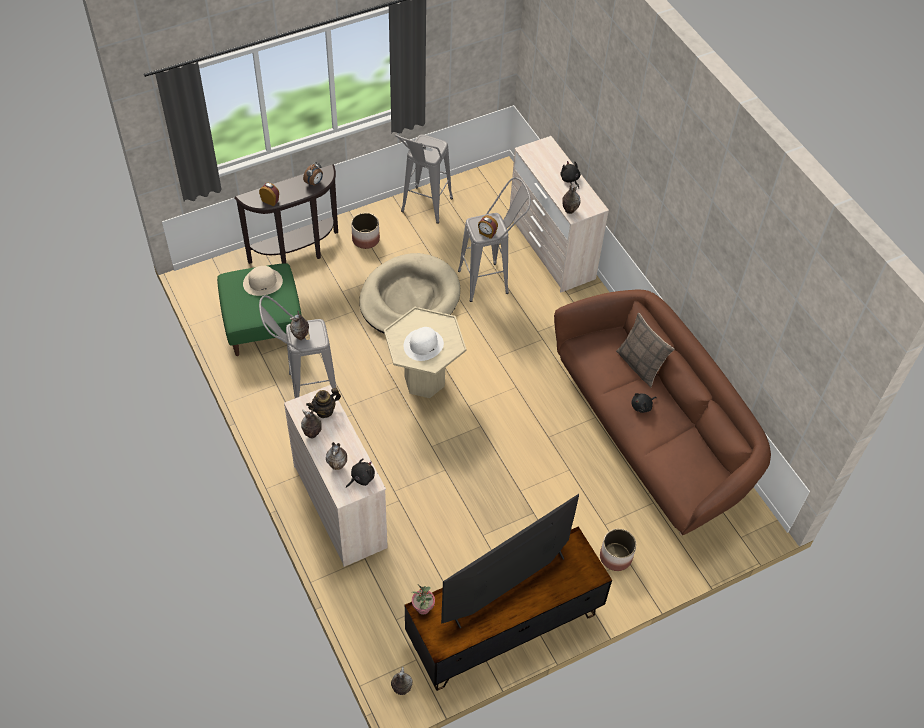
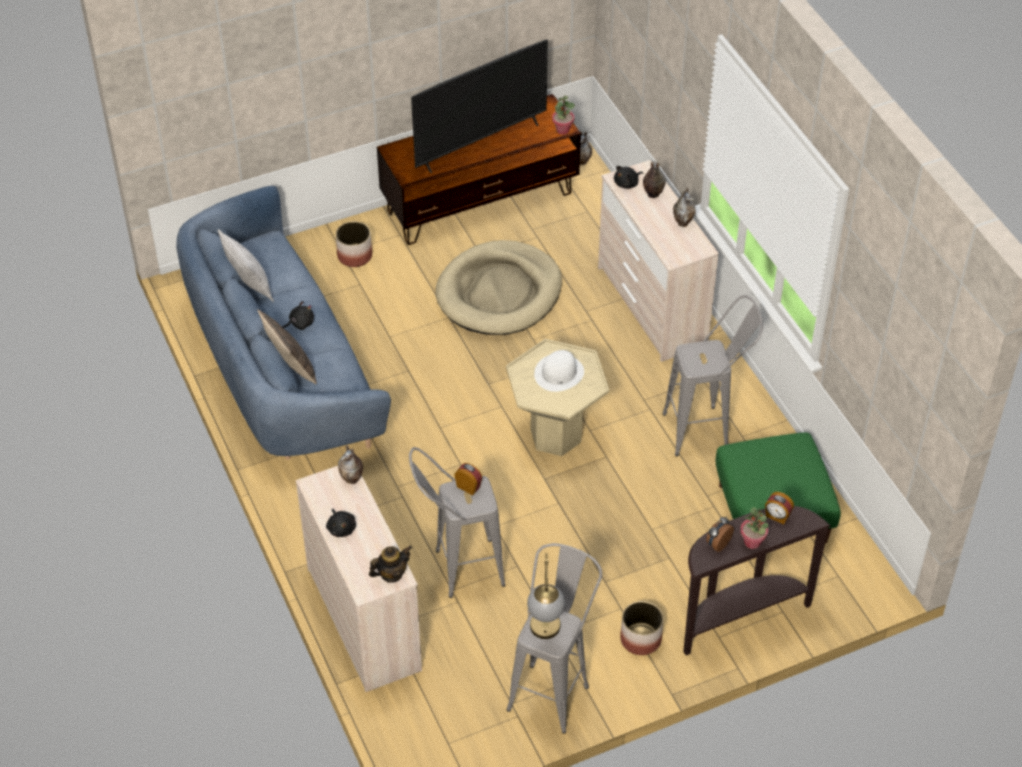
camera: 175 degrees left, 5 degrees down
(263, 282) = (775, 491): beige hat -> none
(290, 184) = (752, 542): none -> potted plant
(301, 336) = (710, 356): vase -> none
(324, 411) = (671, 244): teapot -> teapot (391, 574)
(409, 299) = (574, 545): beige dog bed -> beige dog bed (499, 292)
(430, 144) = (545, 636): none -> table lamp
(652, 435) = (282, 370): brown sofa -> blue sofa
(695, 441) = (249, 286): none -> pillow

